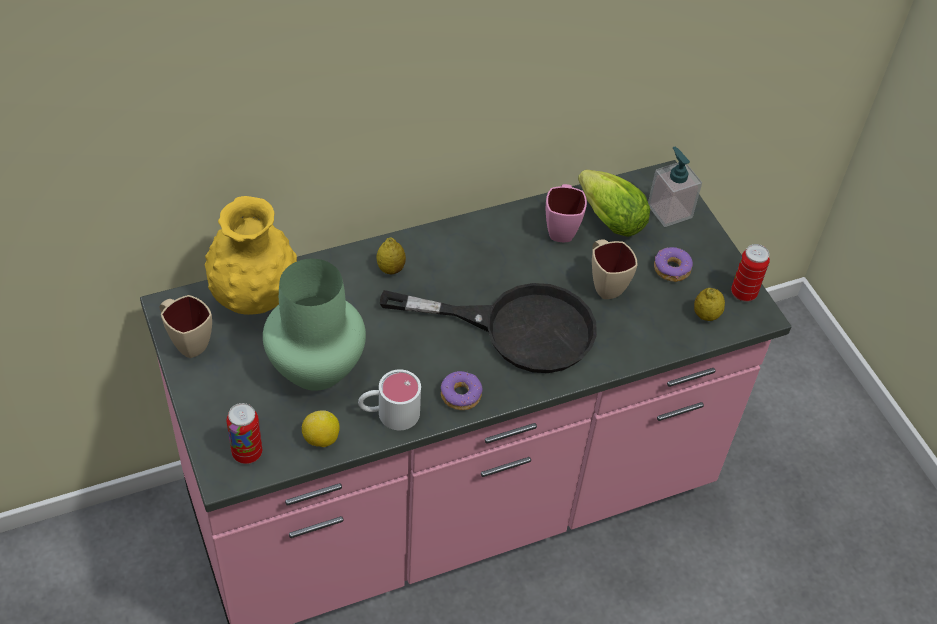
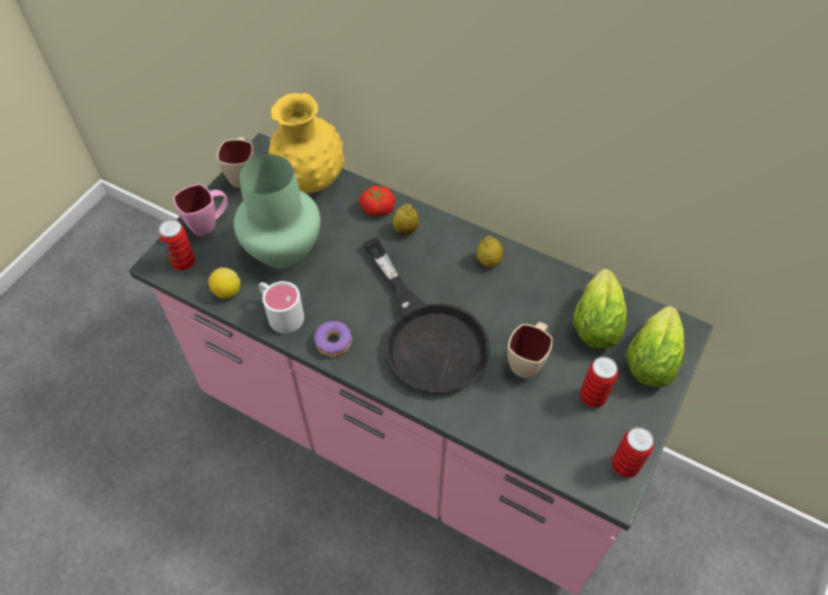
camera: 55 degrees right, 5 degrees up
(343, 271) = (377, 208): none -> tomato
(561, 228) = (552, 299): pink mug -> pink mug (209, 224)
(669, 211) = (652, 356): soap dispenser -> lettuce
(671, 269) = (592, 397): donut -> can
(706, 315) = (571, 452): lemon -> lemon (489, 261)

